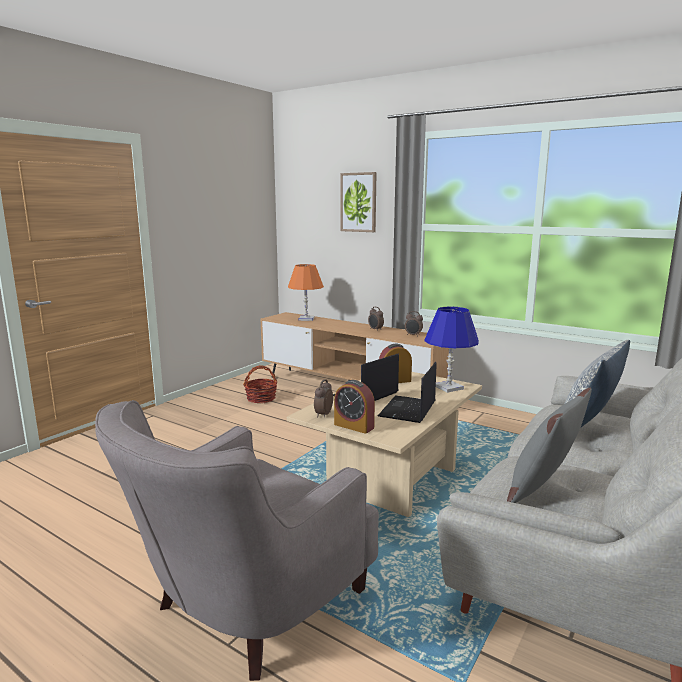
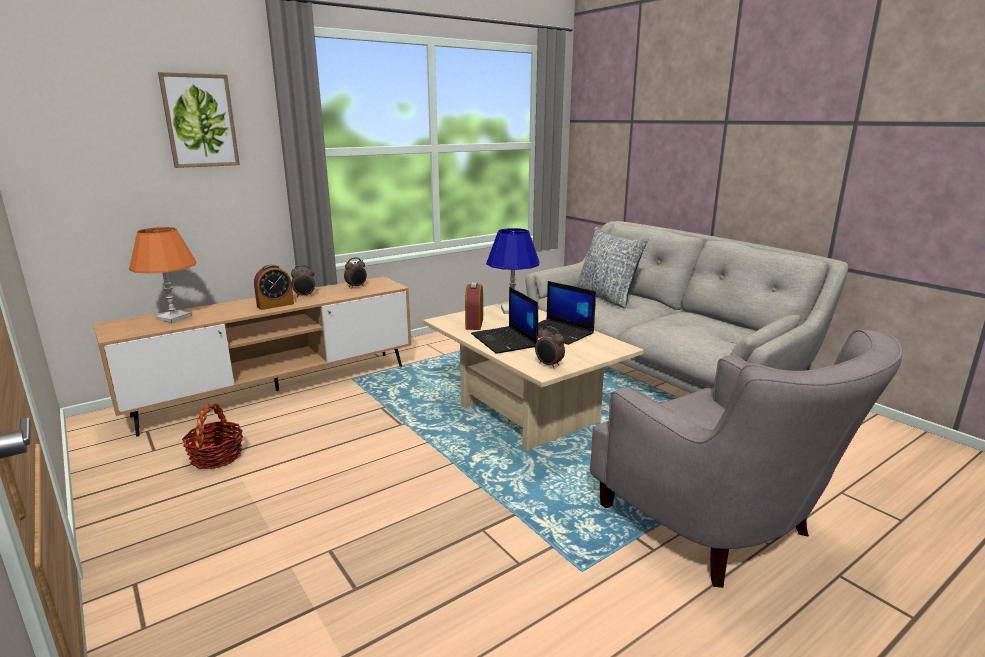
camera: 70 degrees left, 5 degrees up
(354, 426) = (586, 357): alarm clock -> alarm clock (275, 305)
(543, 489) = (702, 329): grey pillow -> none

